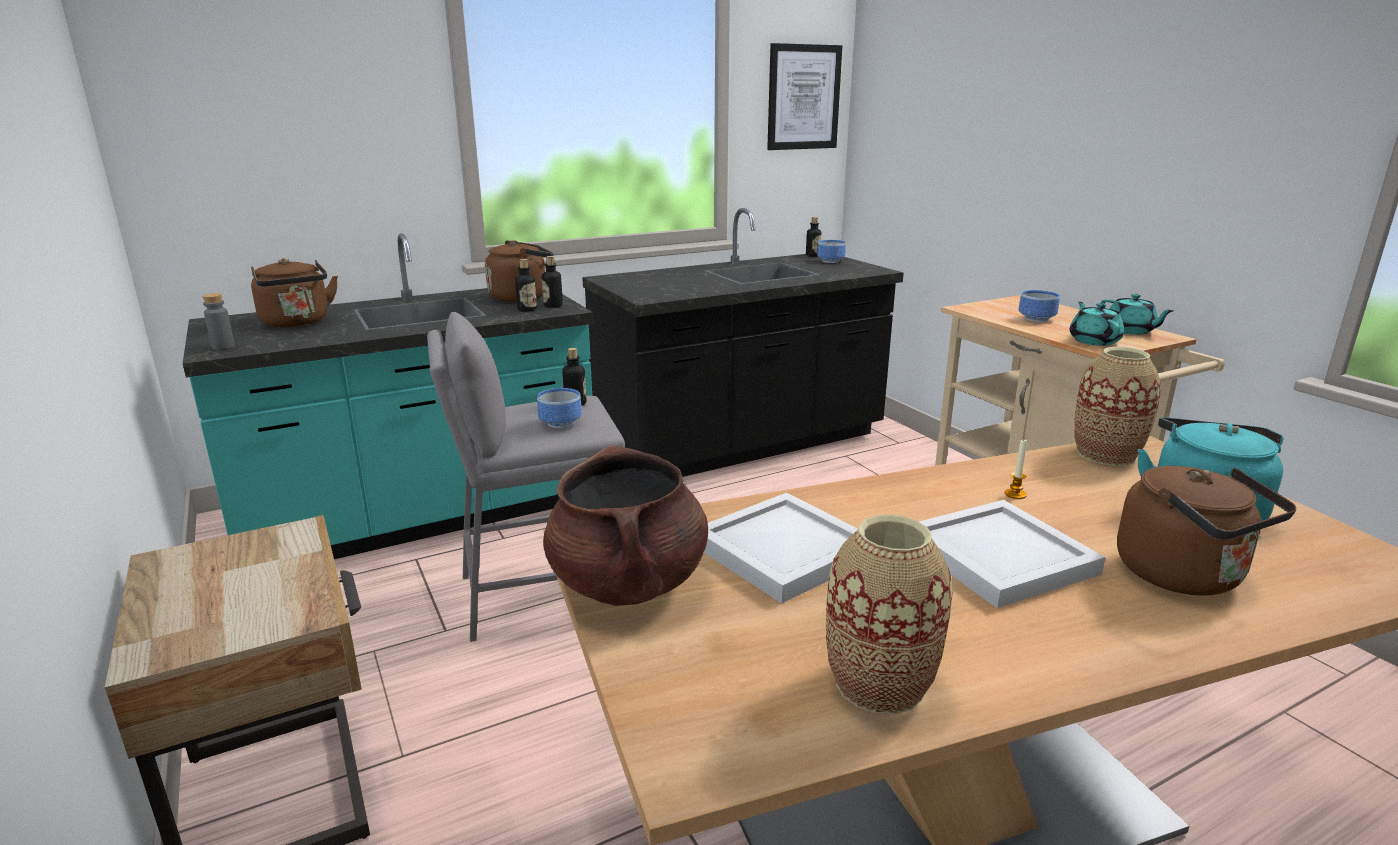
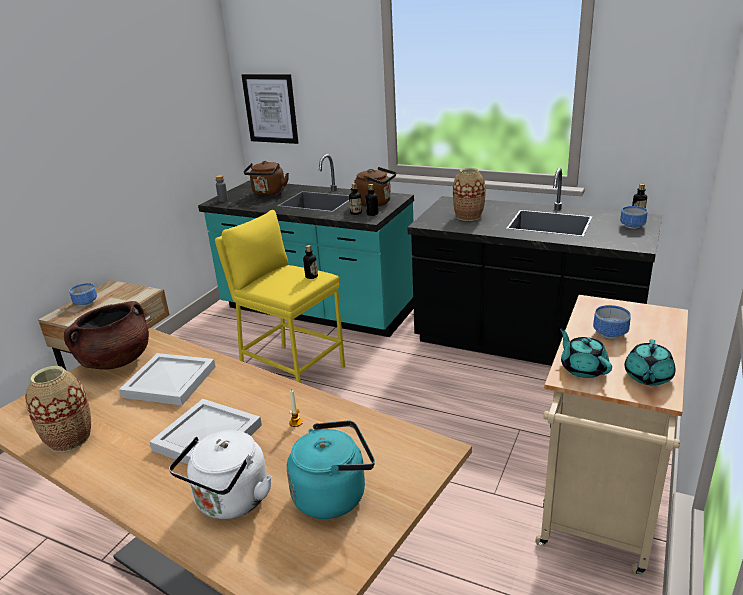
camera: 55 degrees right, 5 degrees up
(540, 593) = (292, 371): grey stool -> yellow stool
(560, 422) = (284, 284): bowl -> bowl (87, 302)
(803, 97) = (670, 75): picture -> picture (270, 108)
(1093, 341) = (583, 368): turquoise teapot -> turquoise teapot turned 75 degrees counterclockwise
(1105, 454) = (401, 439): vase -> vase (468, 216)
(1185, 577) = (230, 502): brown kettle -> white kettle

